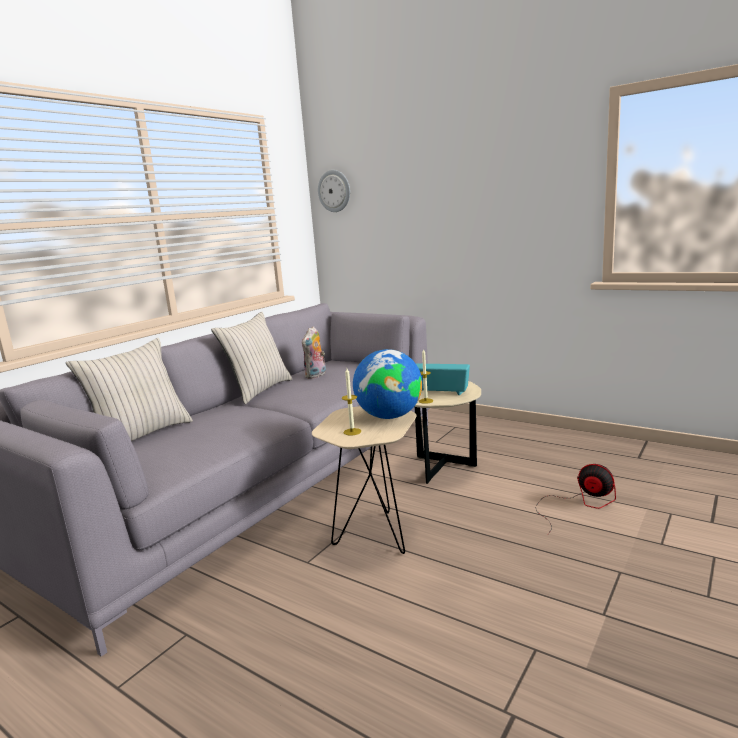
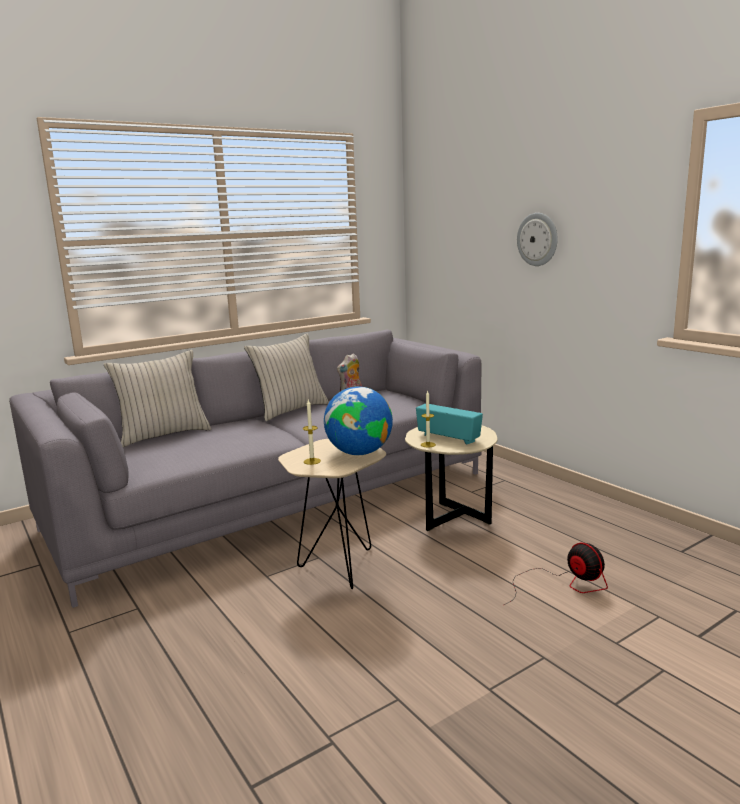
camera: 20 degrees right, 0 degrees up
(334, 191) = (424, 211): wall clock -> wall clock (538, 239)

